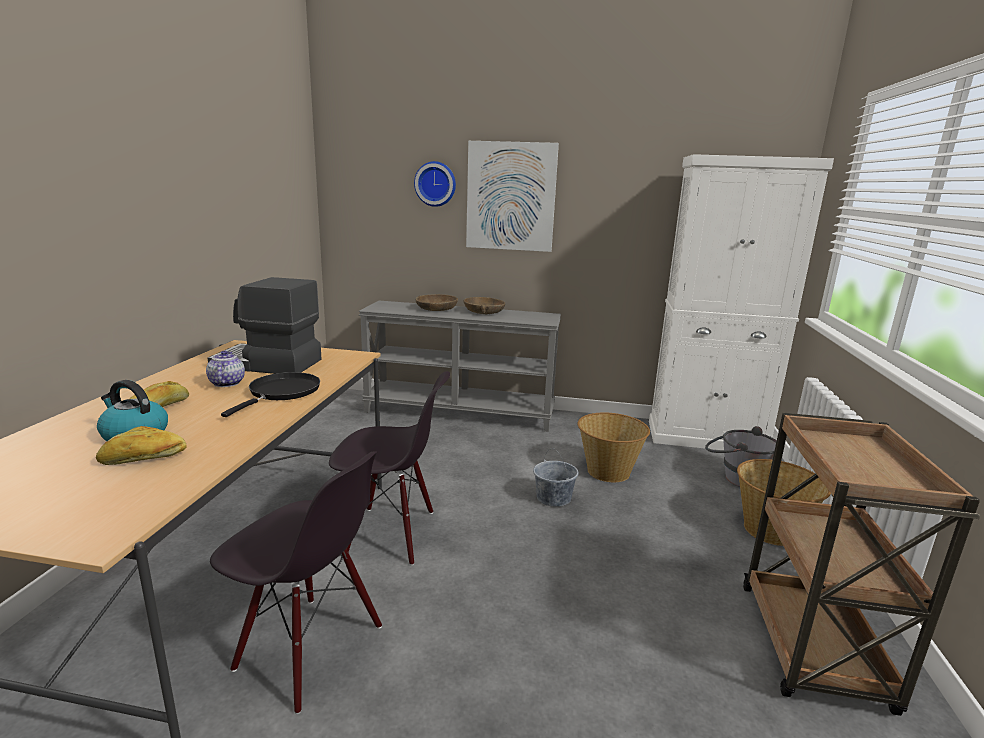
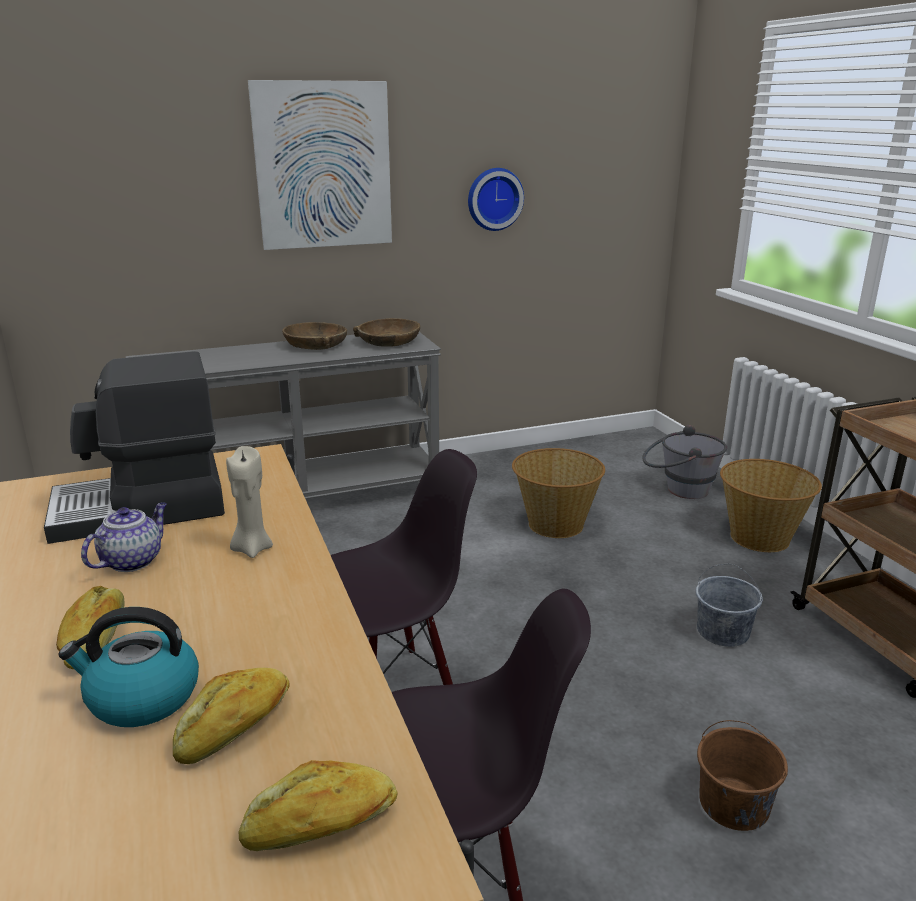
camera: 30 degrees left, 5 degrees up
(102, 508) = (321, 826): none -> bread
(226, 383) = (132, 560): teapot -> teapot turned 75 degrees clockwise
(282, 392) = (252, 548): black frying pan -> beige candle
(435, 184) = (199, 153): wall clock -> wall clock (494, 199)
(436, 308) = (241, 353): brown bowl -> brown bowl (388, 342)
(534, 691) = (734, 805): none -> brown bucket
(553, 498) = (532, 578): grey bucket -> grey bucket (723, 632)
(706, 437) = (610, 451): white cabinet -> none

